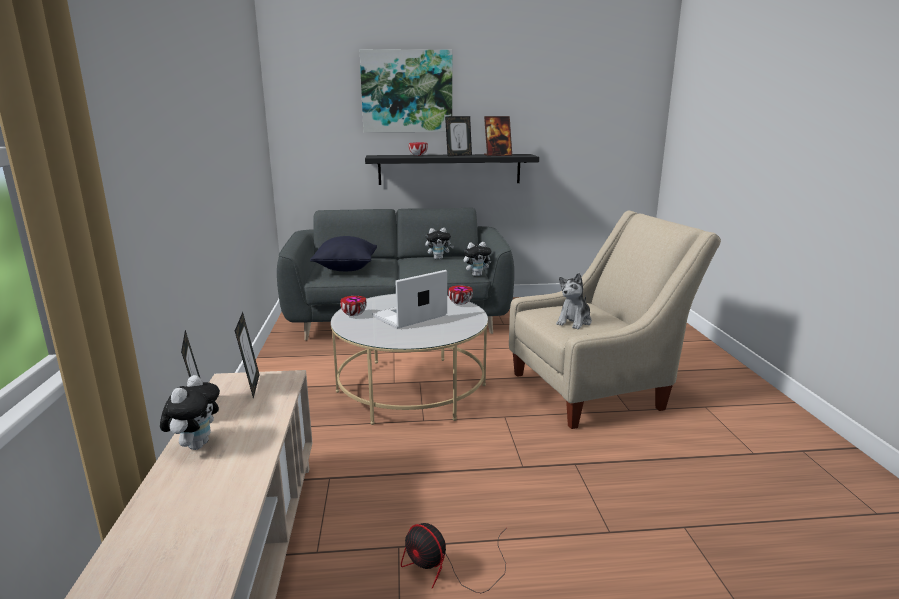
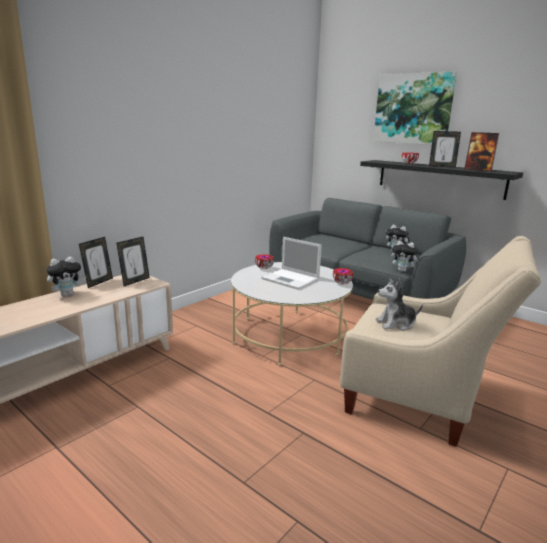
camera: 45 degrees right, 0 degrees up
(346, 268) = (319, 242): black pillow -> none
(408, 316) = (291, 279): laptop -> laptop turned 150 degrees counterclockwise
(449, 569) = (136, 432): fan -> none

